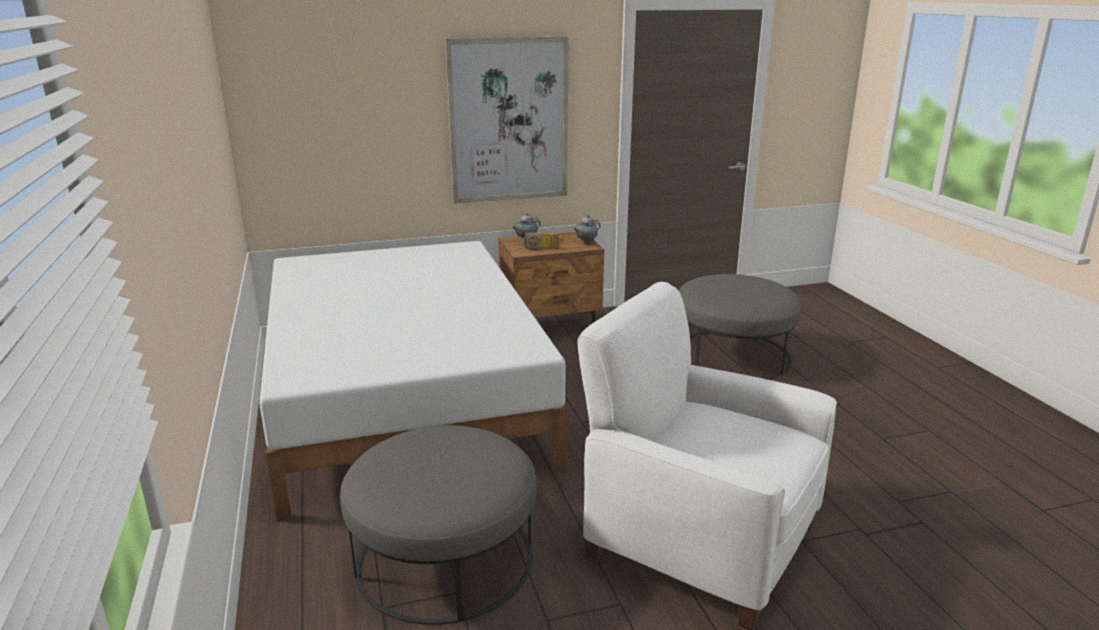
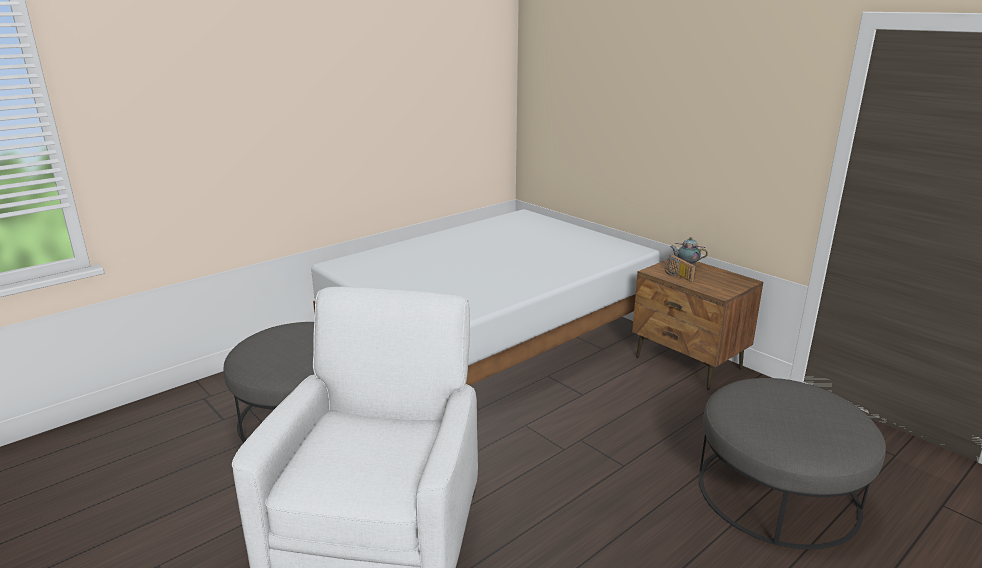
camera: 65 degrees right, 0 degrees up
(508, 121) = (705, 139): picture -> none
(586, 243) = (725, 290): teapot -> none

